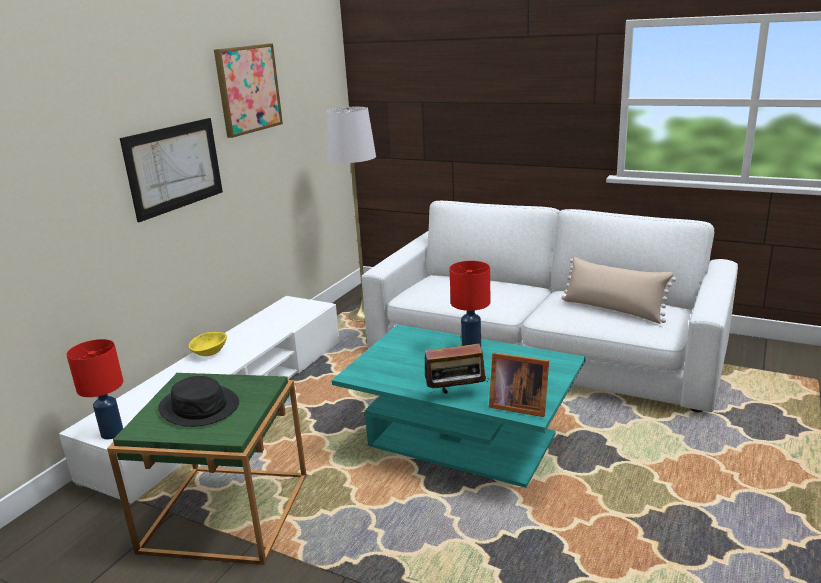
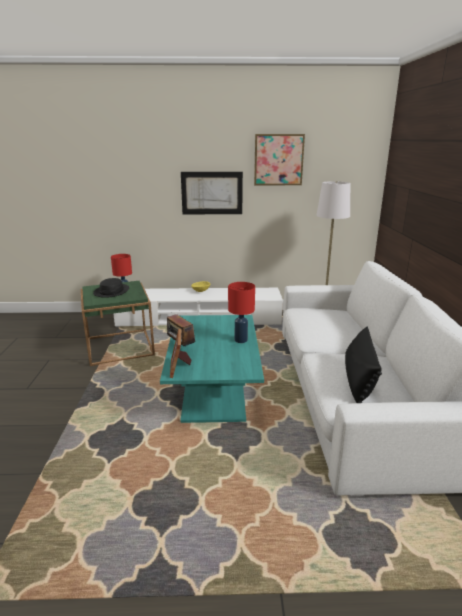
camera: 60 degrees right, 0 degrees up
(613, 310) = (358, 379): beige pillow -> black pillow

